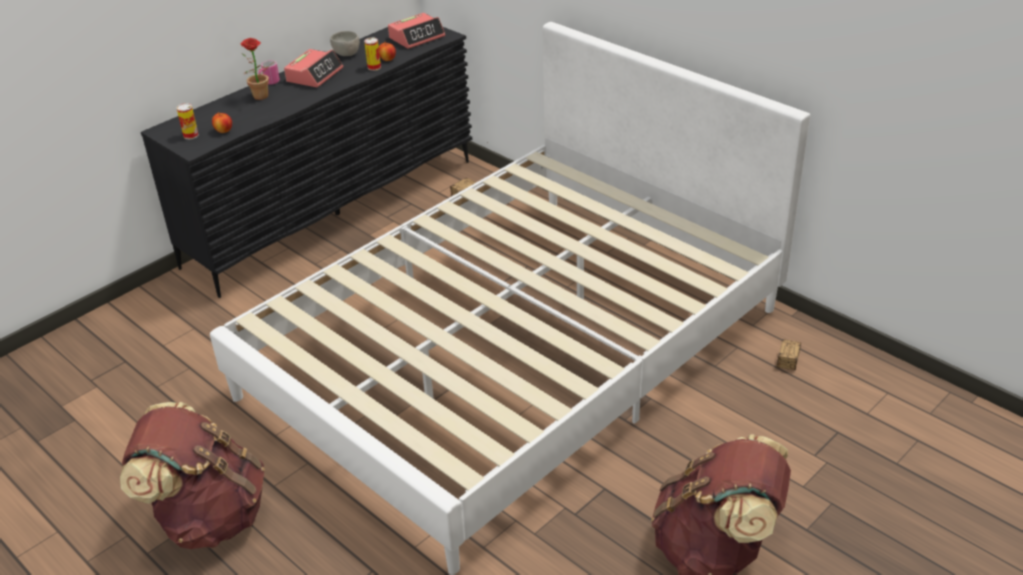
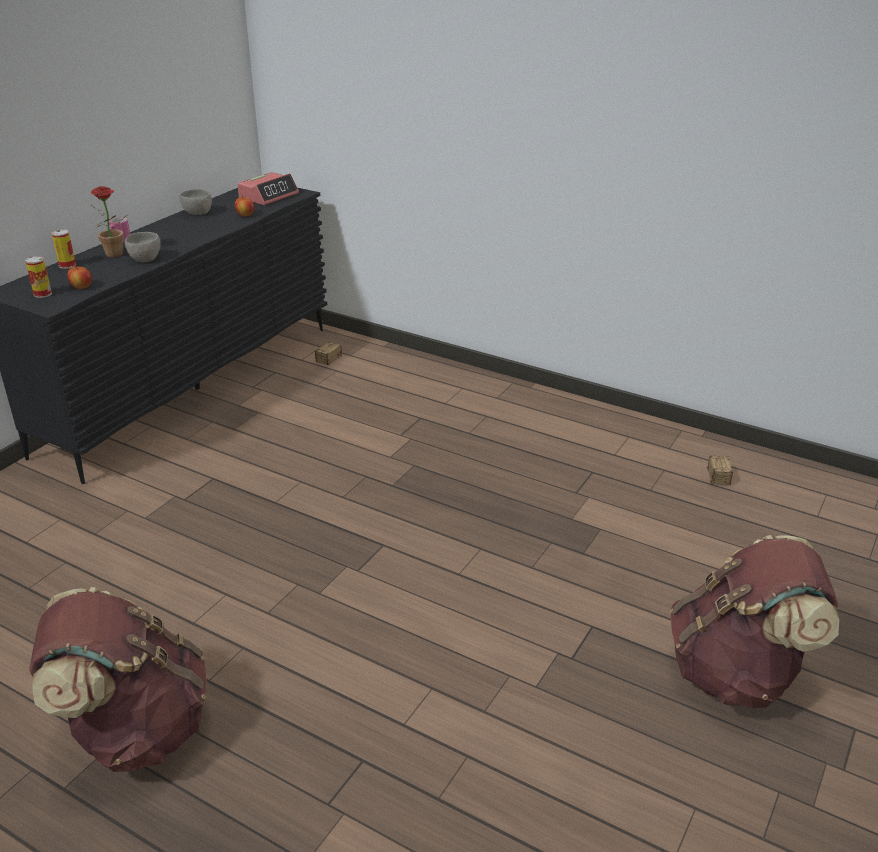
camera: 15 degrees left, 5 degrees down
(284, 104) = (144, 259): none -> grey bowl
(315, 75) = (169, 232): alarm clock -> none
(374, 67) = (233, 222): can -> can (67, 265)
(515, 352) = (440, 501): white bed -> none

